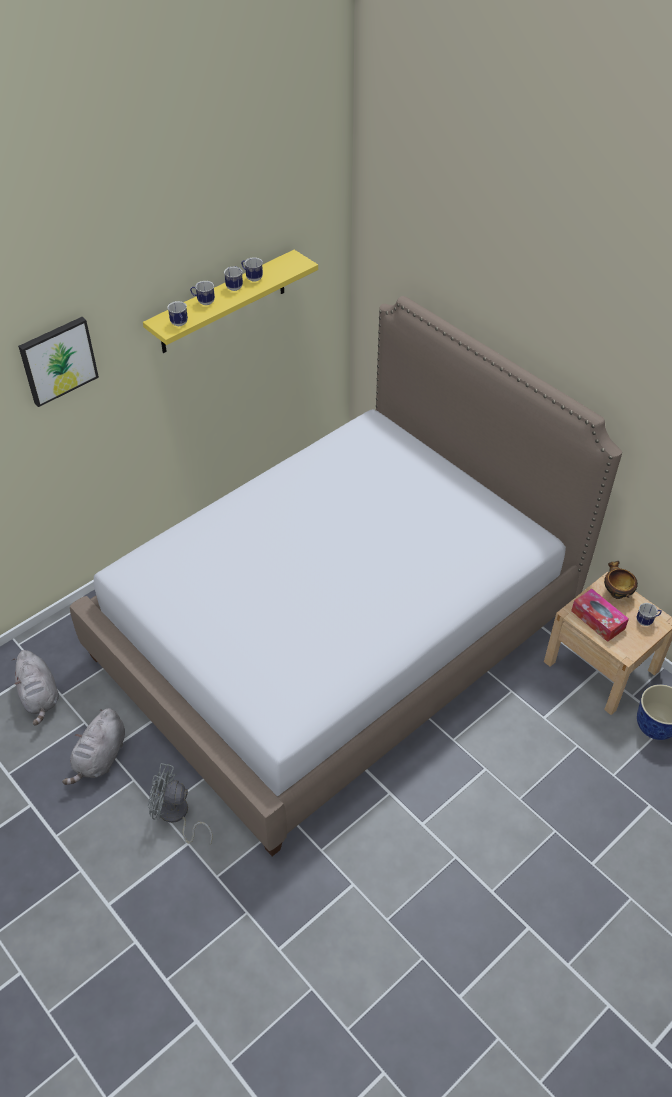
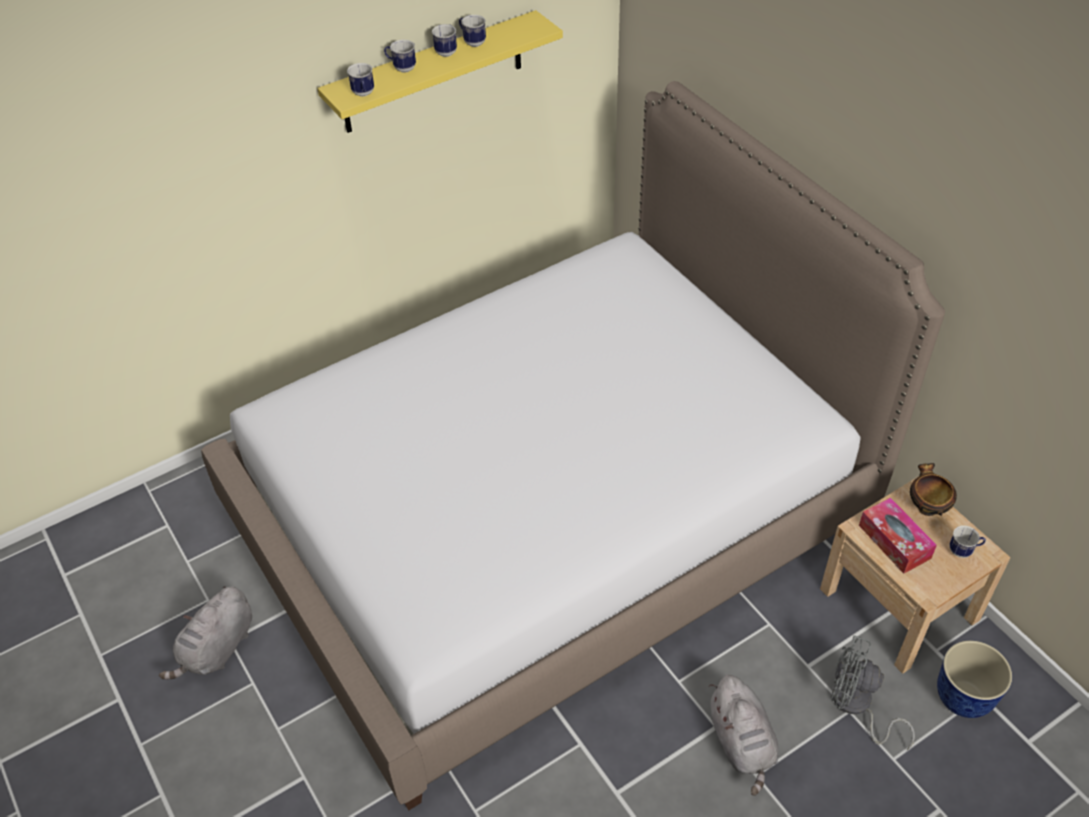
camera: 10 degrees right, 0 degrees up
(40, 696) = (160, 560): grey plush toy -> grey plush toy (742, 743)
(58, 360) = (196, 128): picture -> none
(176, 816) = (296, 738): grey fan -> grey fan (856, 706)

